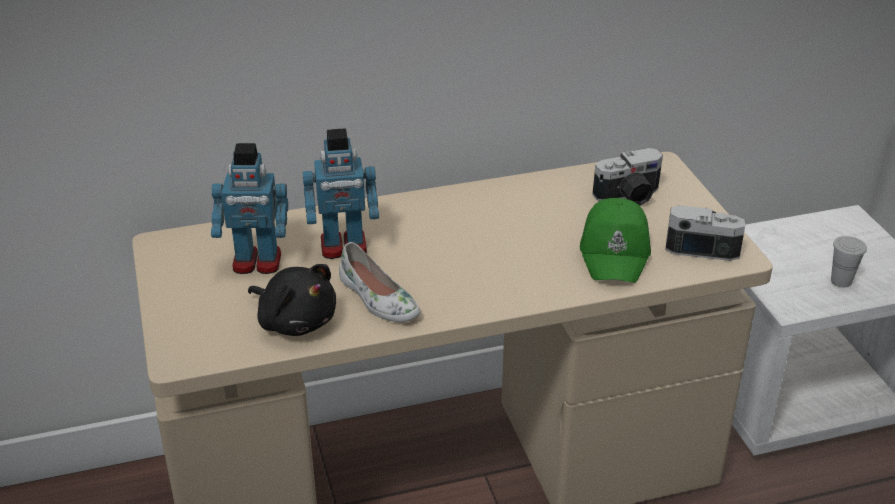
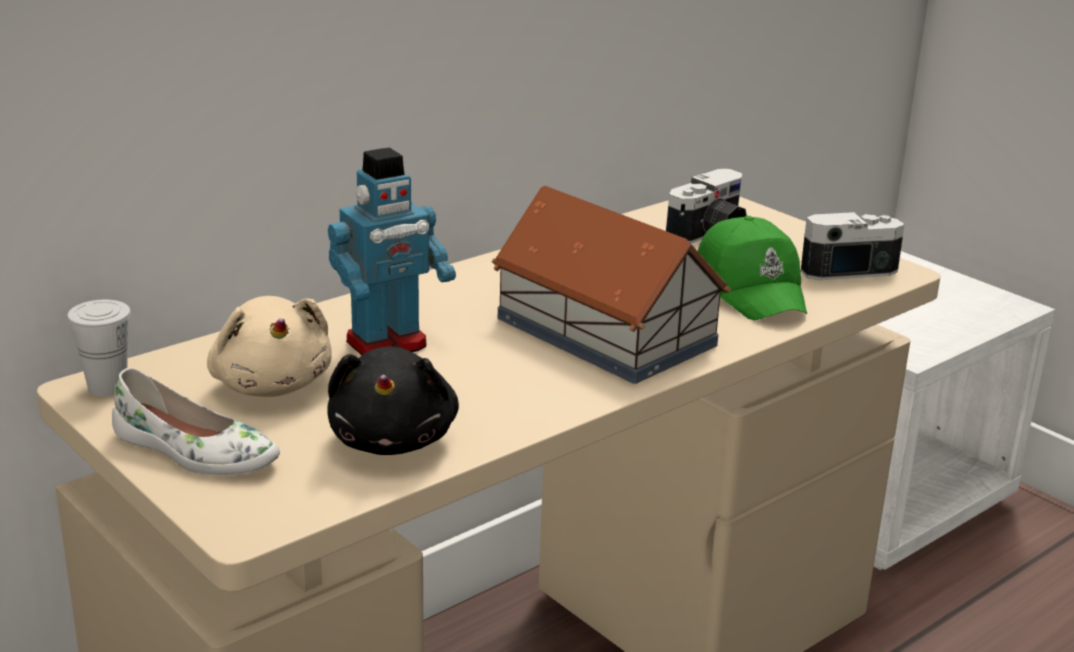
camera: 25 degrees left, 10 degrees down
(257, 263) = (271, 384): toy robot -> beige plush toy
(295, 321) = (393, 440): black plush toy -> black plush toy turned 75 degrees clockwise
(377, 299) = (492, 392): white shoe -> white shoe (194, 452)
(486, 265) = (605, 330): none -> toy house
(841, 281) = (939, 319): white cup -> white cup (107, 387)

